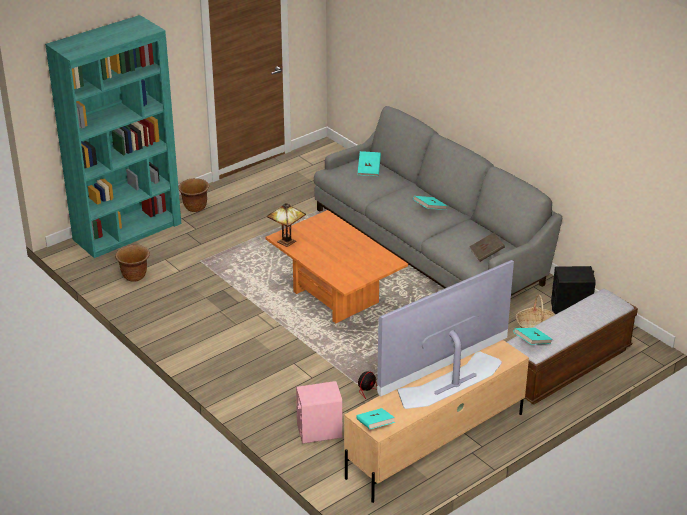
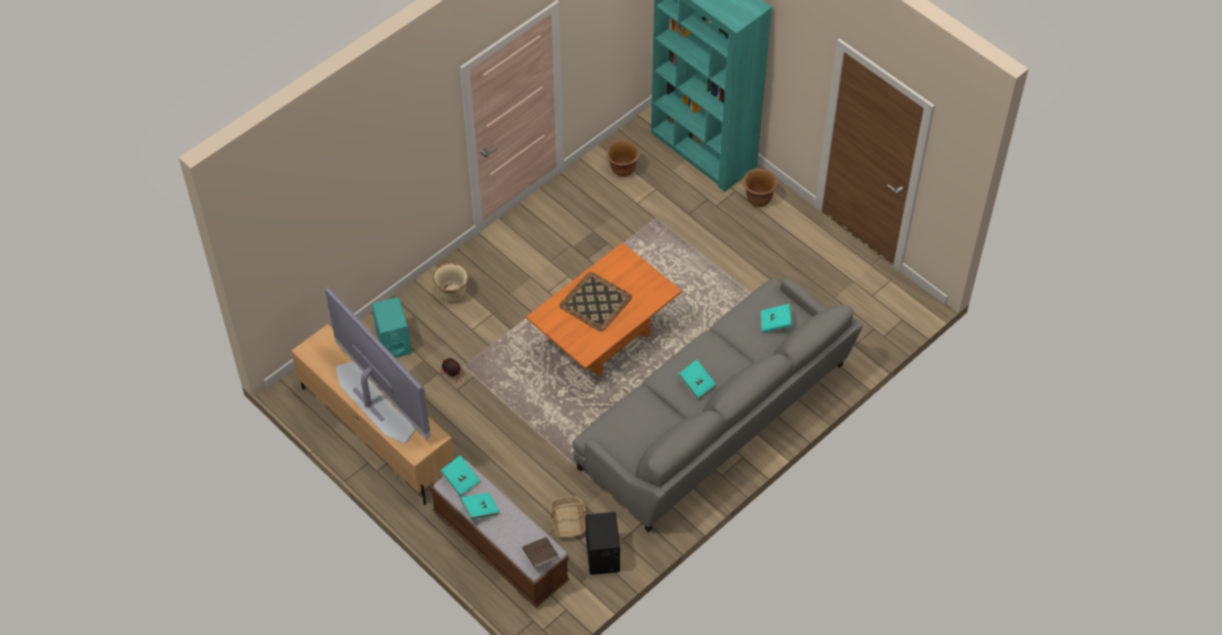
camera: 85 degrees right, 20 degrees up
(263, 389) = (452, 294): none -> beige planter
(287, 241) = (616, 260): table lamp -> none
(319, 431) = (393, 342): pink speaker -> turquoise speaker
(334, 254) = (595, 302): none -> tray
(375, 426) = (312, 347): turquoise book -> turquoise book (480, 510)
(486, 253) = (614, 439): brown book -> brown book (540, 557)

